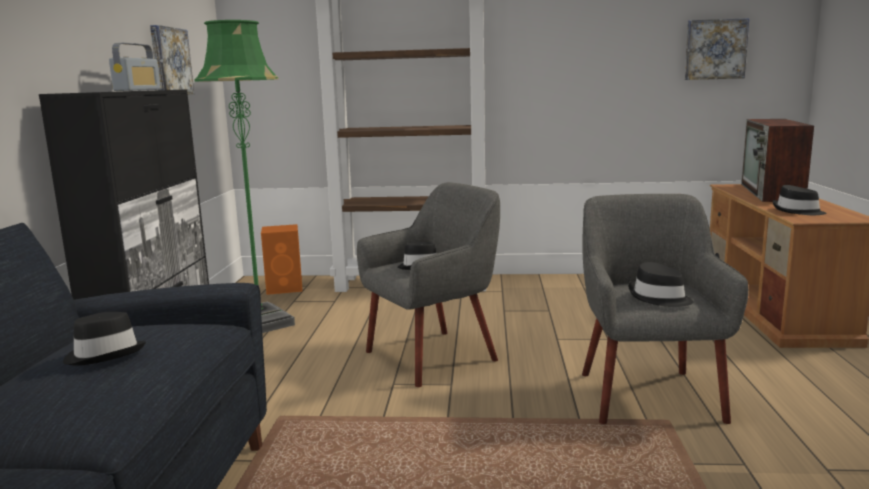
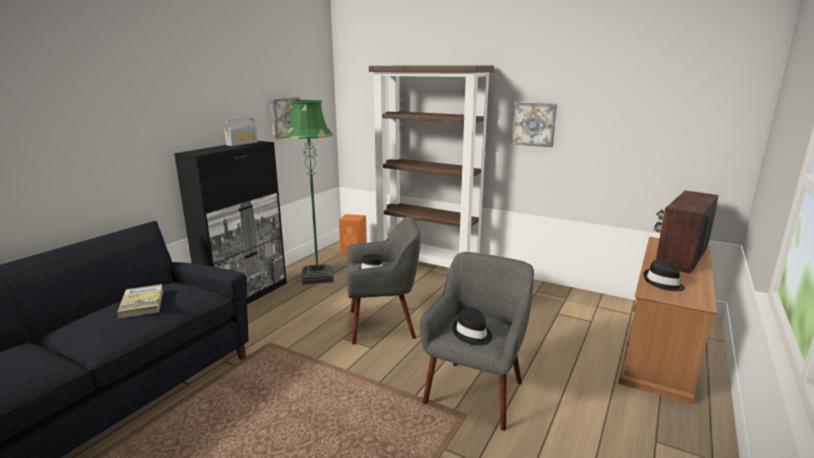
camera: 25 degrees right, 5 degrees up
(105, 354) = (142, 303): black hat -> book
(715, 49) = (669, 129): picture -> picture (534, 124)

